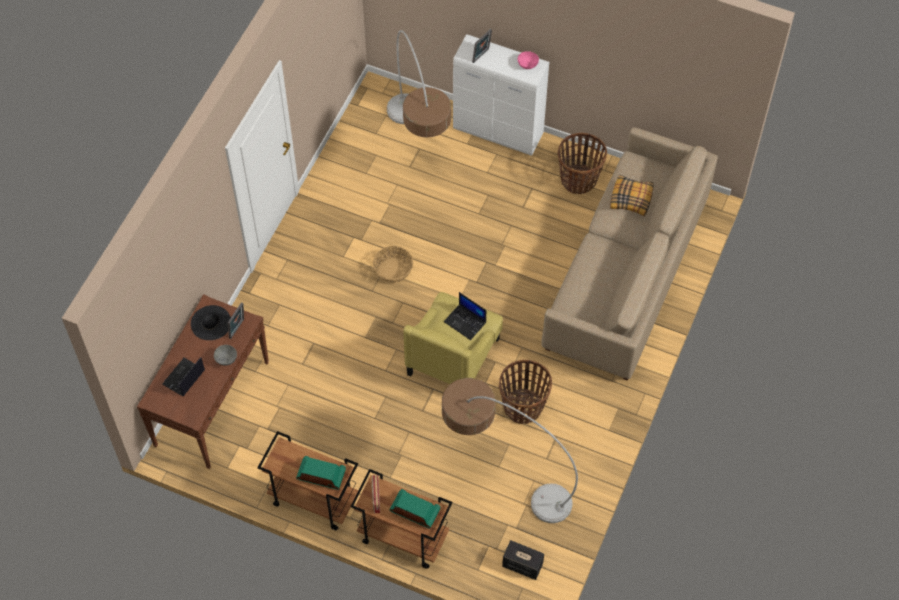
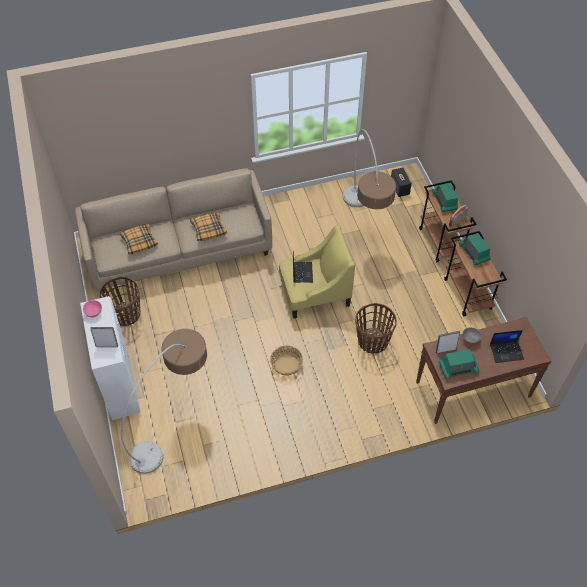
camera: 130 degrees left, 5 degrees down
(211, 323) = (458, 368): black hat -> radio
(523, 406) = (313, 242): basket -> basket (372, 341)
(594, 268) = (208, 229): none -> pillow

